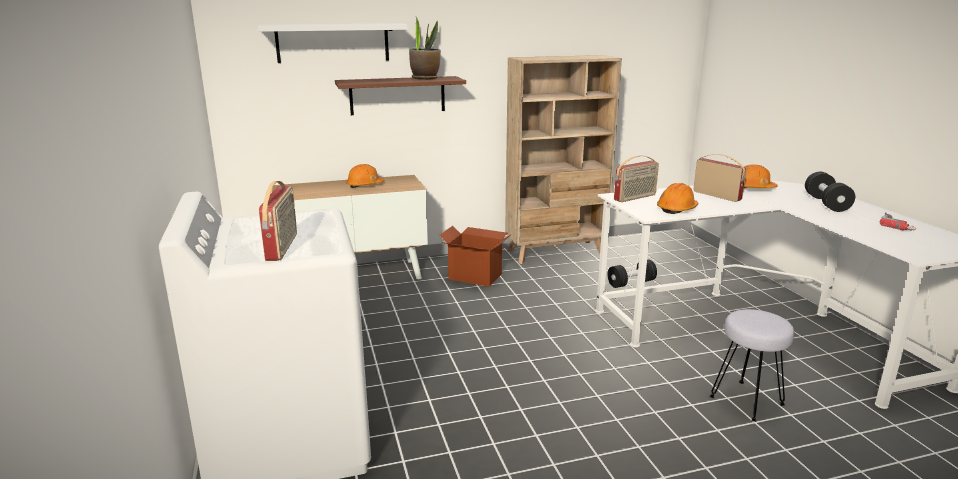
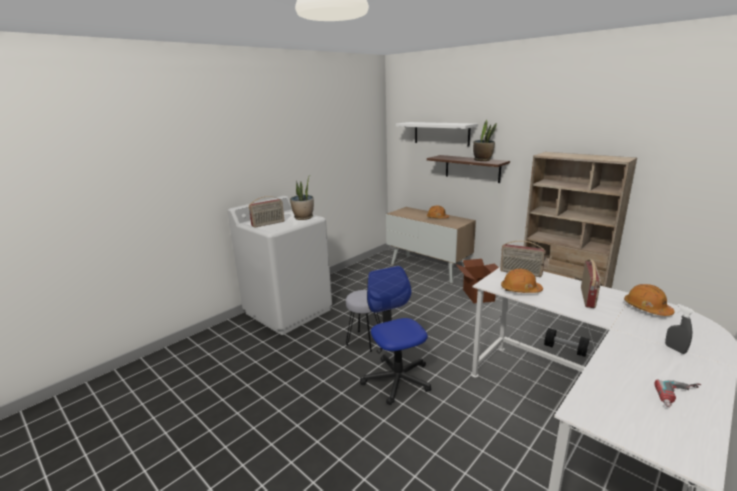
camera: 60 degrees right, 0 degrees up
(308, 218) = (303, 217): none -> potted plant
(603, 398) = (397, 379): none -> office chair
(746, 400) = (460, 444): grey stool -> grey stool (365, 340)
(826, 203) = (675, 349): black dumbbell -> grey spray bottle

